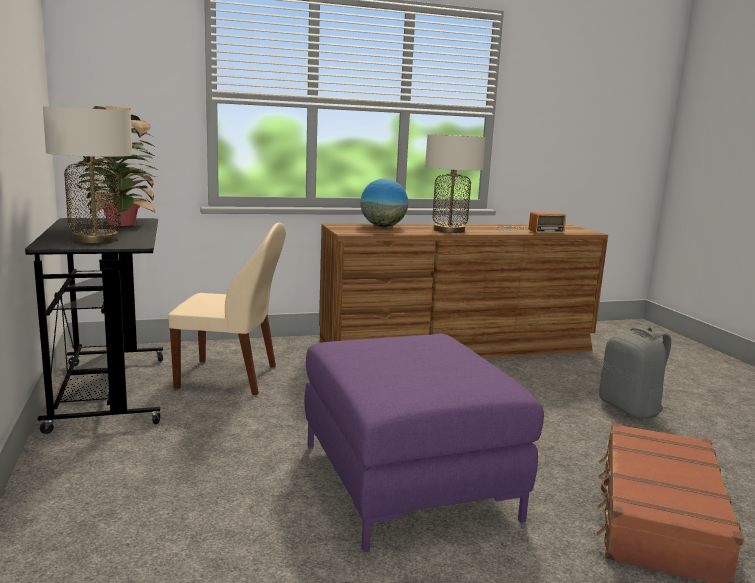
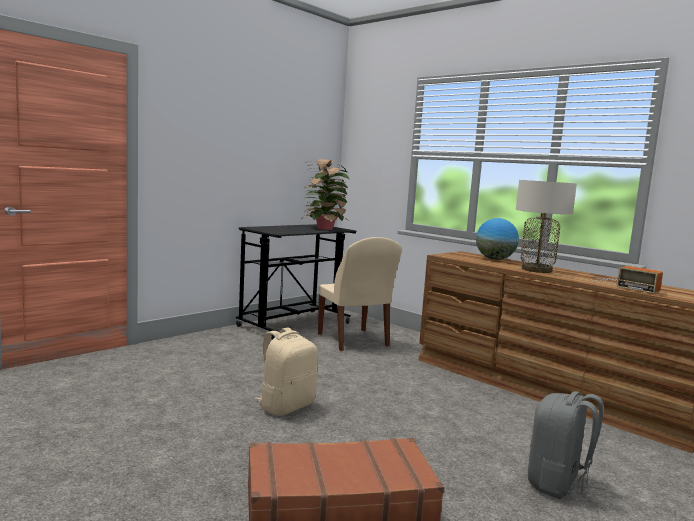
camera: 60 degrees right, 5 degrees down
(95, 239) = (277, 229): table lamp -> none
(405, 479) = (286, 406): purple ottoman -> beige backpack

